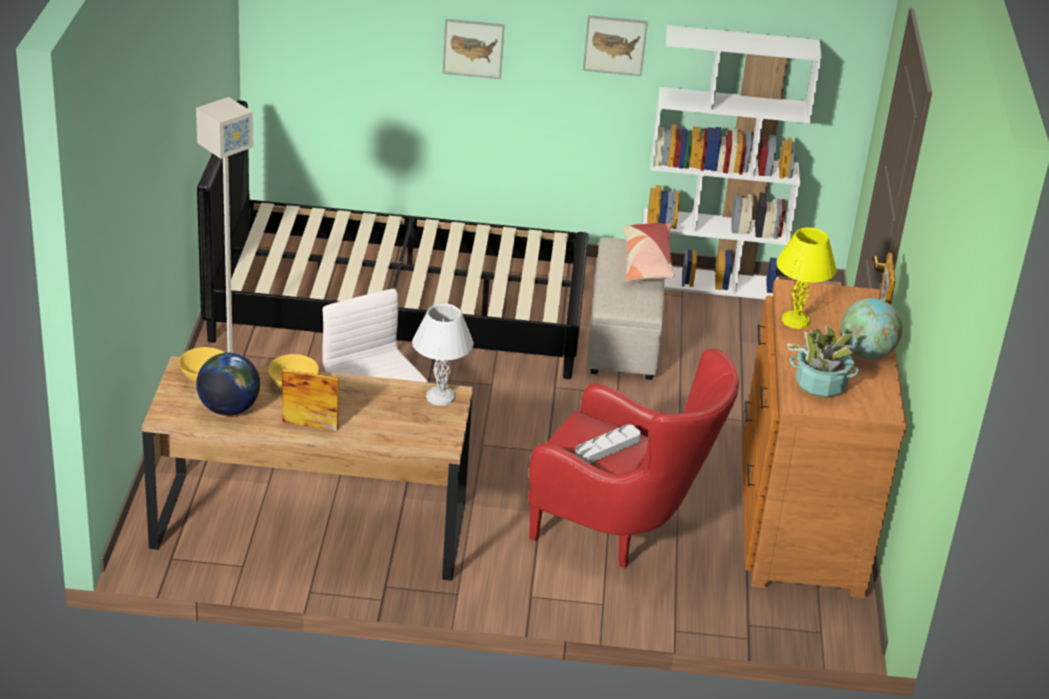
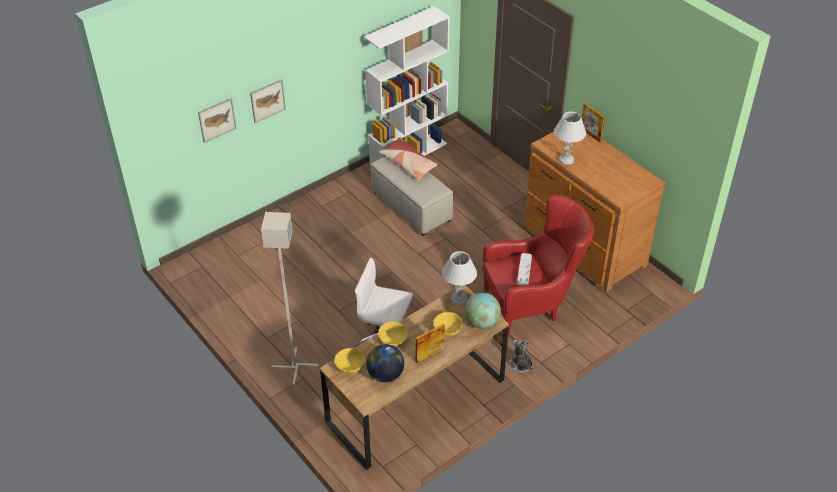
camera: 40 degrees left, 10 degrees up
(373, 416) = (447, 330): none -> yellow bowl
(398, 313) = (304, 263): black bed -> none
(500, 581) = (521, 365): none -> plush toy
(615, 45) = (338, 60): picture -> picture (217, 120)
(796, 320) = (566, 159): yellow table lamp -> white table lamp
(820, 384) = (615, 185): potted plant -> none
(865, 354) = (609, 158): globe -> globe (482, 322)

